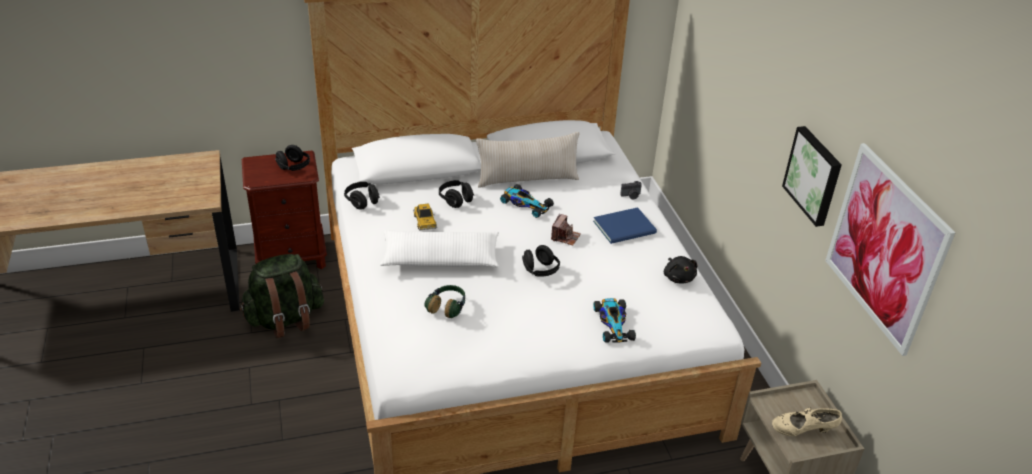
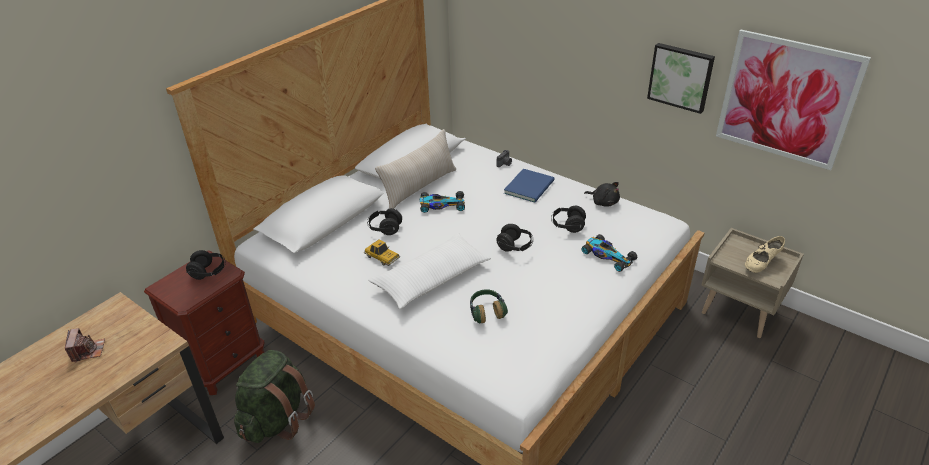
camera: 35 degrees left, 0 degrees up
(362, 201) = (309, 269): black headphones -> black headphones (567, 226)
(565, 237) = (500, 213): camera -> camera (88, 351)

